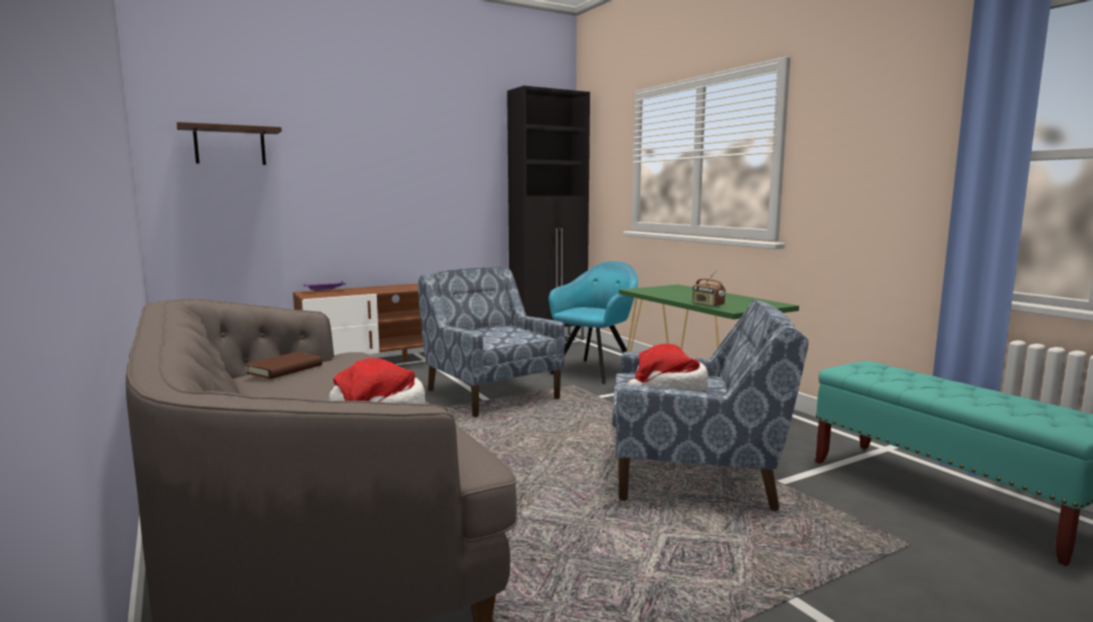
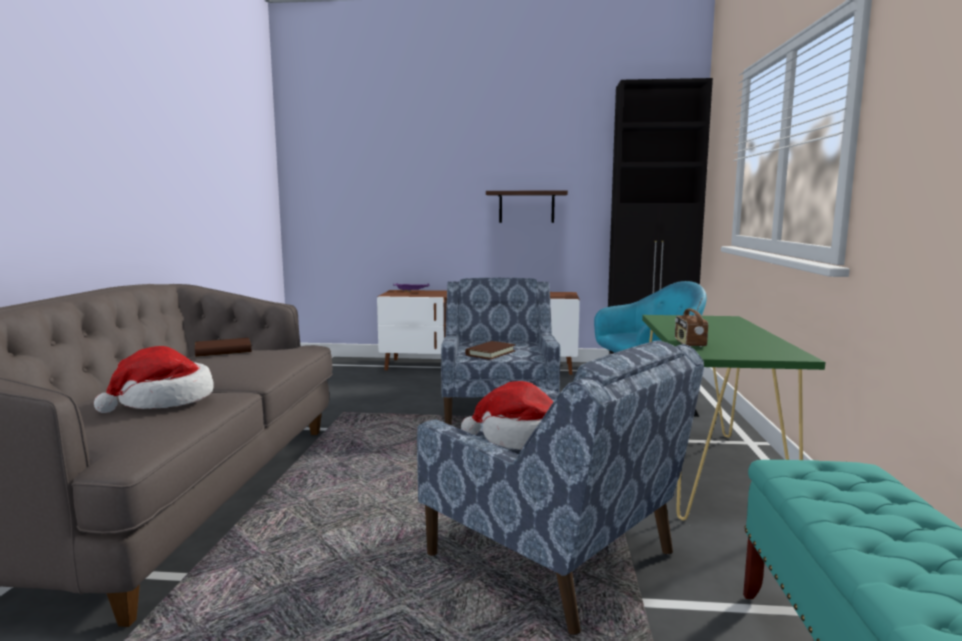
camera: 35 degrees right, 0 degrees up
(230, 145) = (345, 161): shelf -> shelf (526, 207)
(499, 338) = (490, 353): none -> brown book

